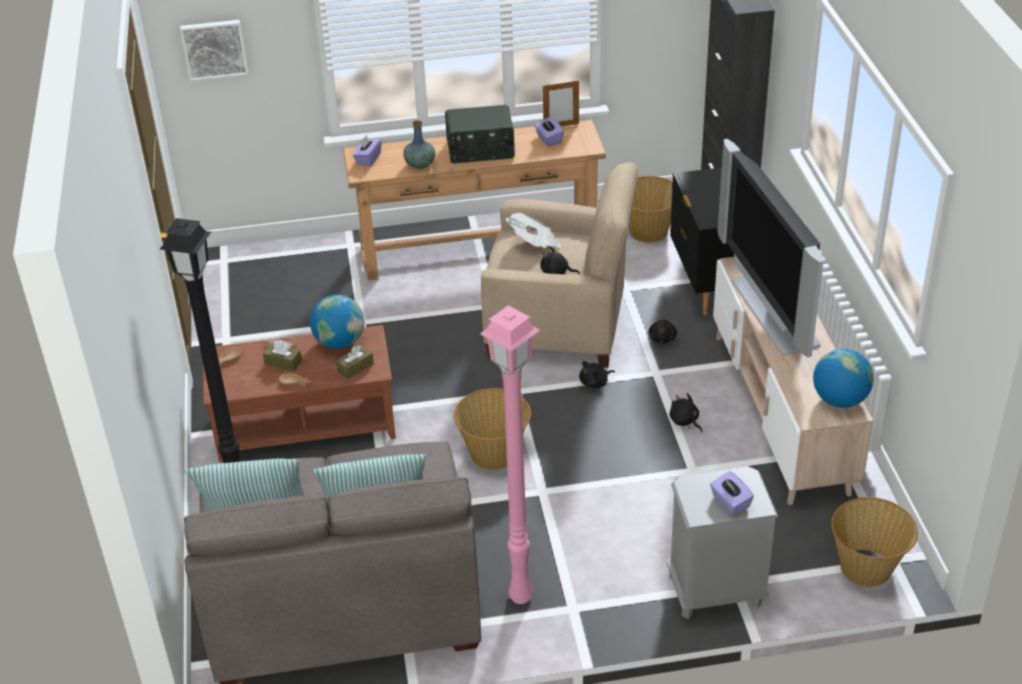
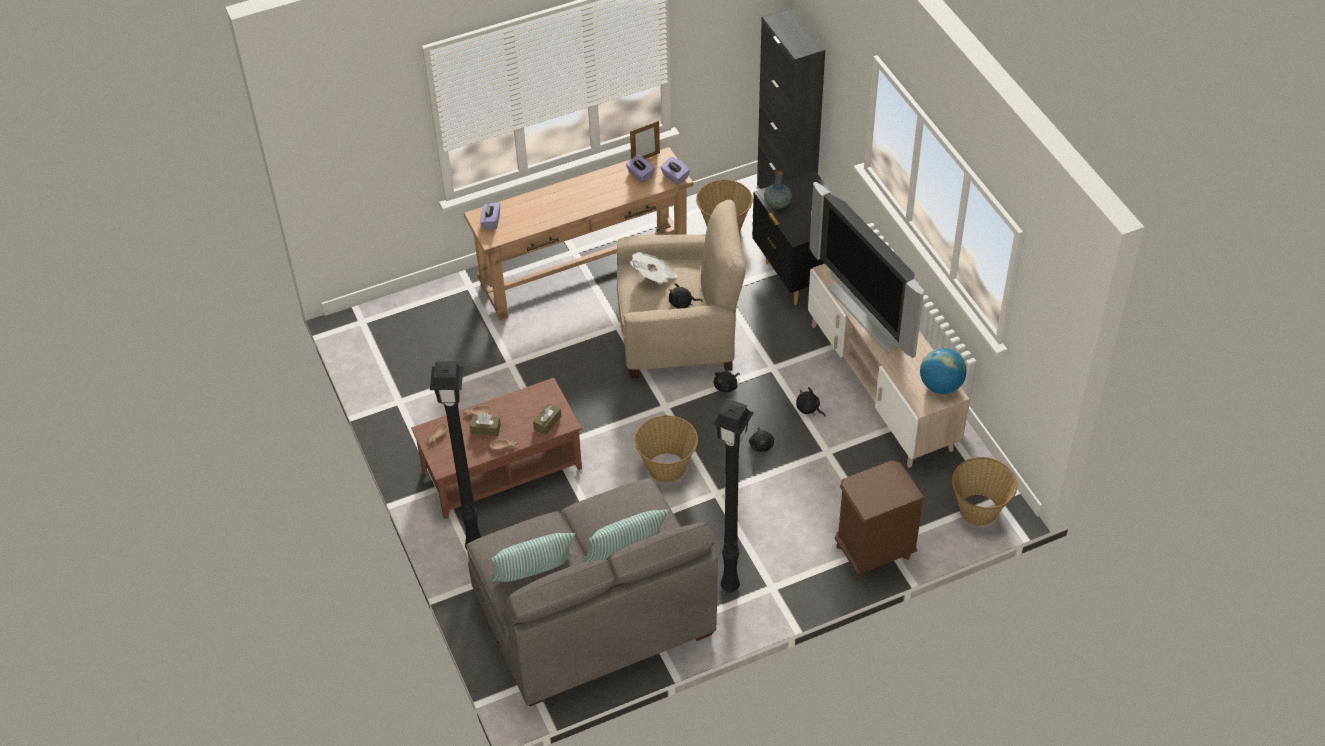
camera: 15 degrees left, 10 degrees up
(214, 48) = (347, 153): picture -> none
(340, 342) = (524, 401): globe -> none
(420, 165) = (539, 220): vase -> vase (777, 204)
(480, 150) = (585, 196): radio -> none
(520, 595) = (729, 585): pink floor lamp -> black floor lamp
(662, 338) = (768, 334): black plush toy -> black plush toy (761, 445)
(714, 592) = (873, 552): grey nightstand -> brown nightstand
(730, 502) = (888, 494): purple tissue box -> purple tissue box (675, 177)

